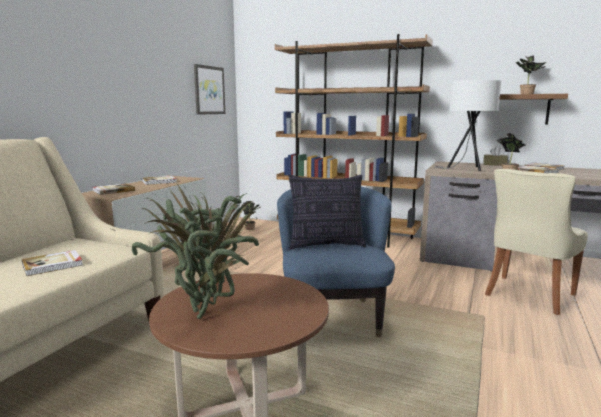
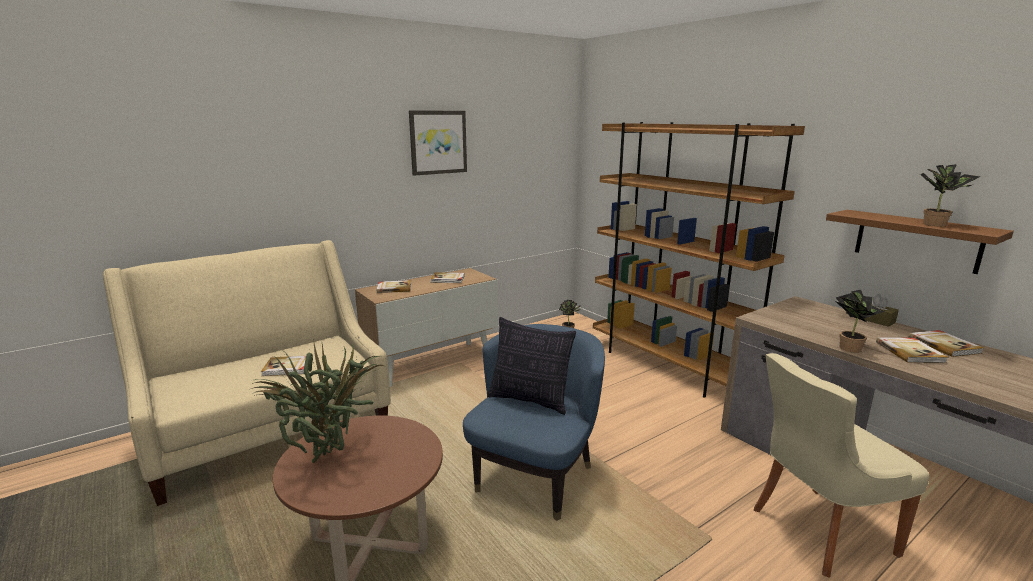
camera: 30 degrees right, 5 degrees up
(209, 90) = (536, 171): picture -> picture (438, 142)
(465, 169) = (801, 324): white table lamp -> none

